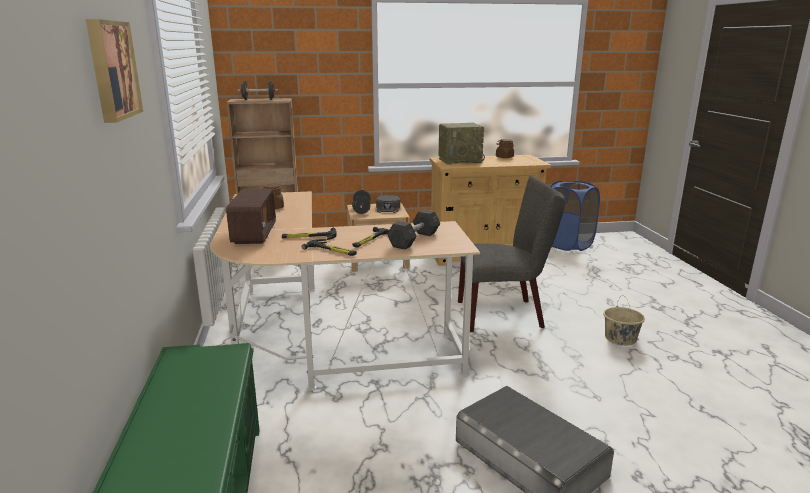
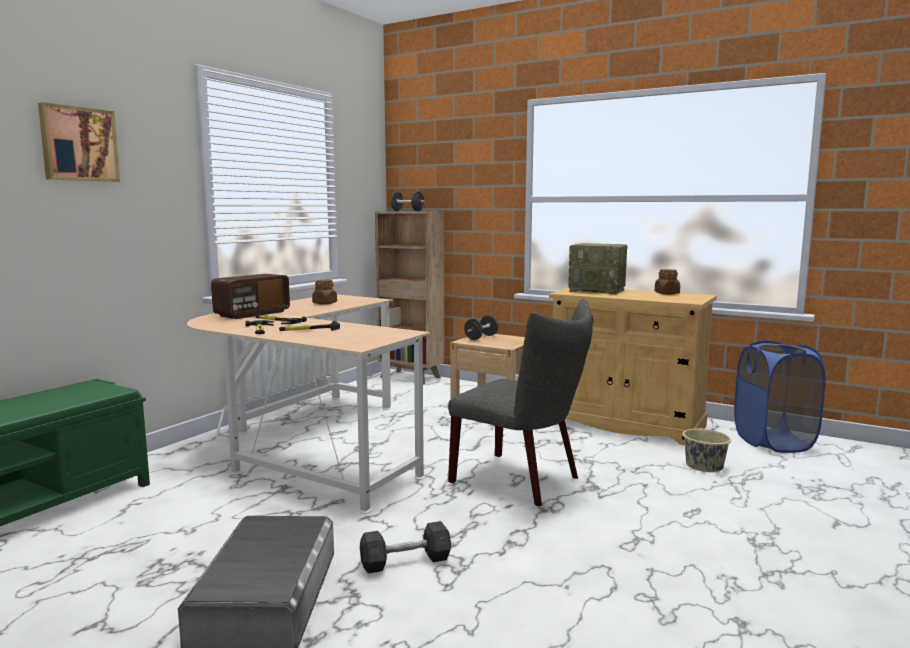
camera: 40 degrees right, 10 degrees down
(388, 208) = (511, 340): black cap -> none
(414, 240) = (342, 335): grey dumbbell -> grey dumbbell (405, 561)
(620, 339) = (613, 551): beige bucket -> beige bucket (704, 466)

